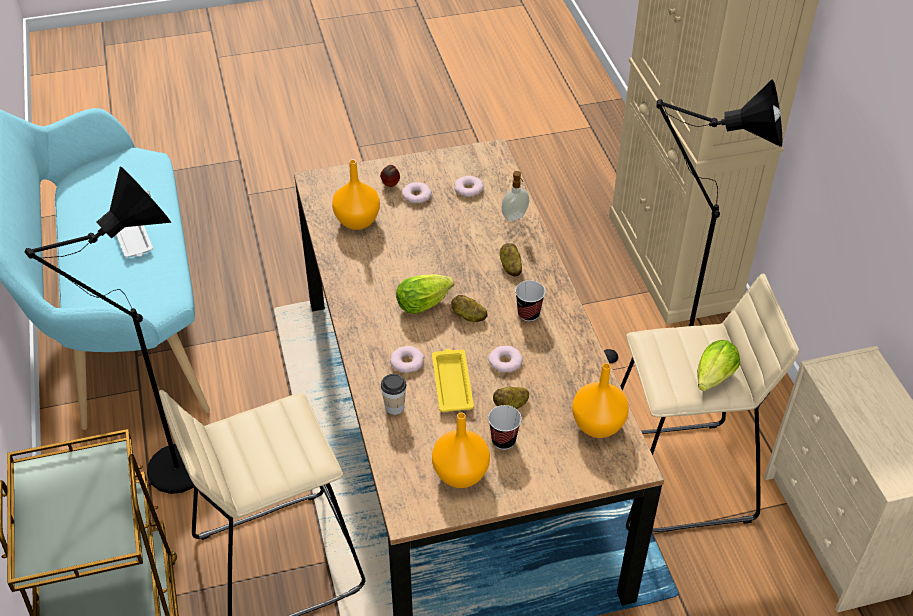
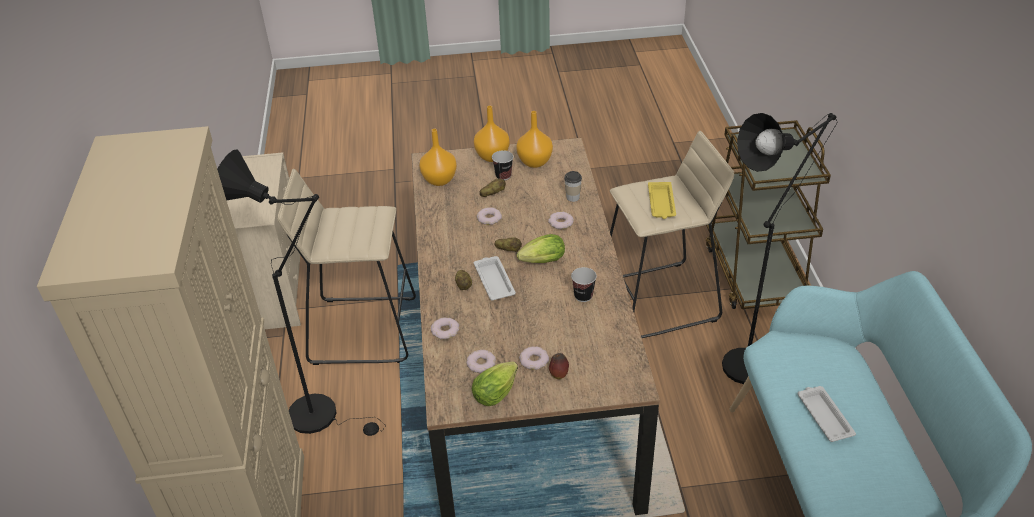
camera: 170 degrees left, 5 degrees down
(358, 221) = (593, 338): orange vase -> orange vase (491, 156)
(452, 383) = (530, 208): yellow tray -> yellow tray (661, 204)
(477, 275) = (494, 281): none -> white tray
(515, 217) = (445, 330): soap dispenser -> donut
(528, 314) = (461, 248): cup -> cup (583, 296)
(712, 380) = (344, 217): lettuce -> lettuce (497, 392)

